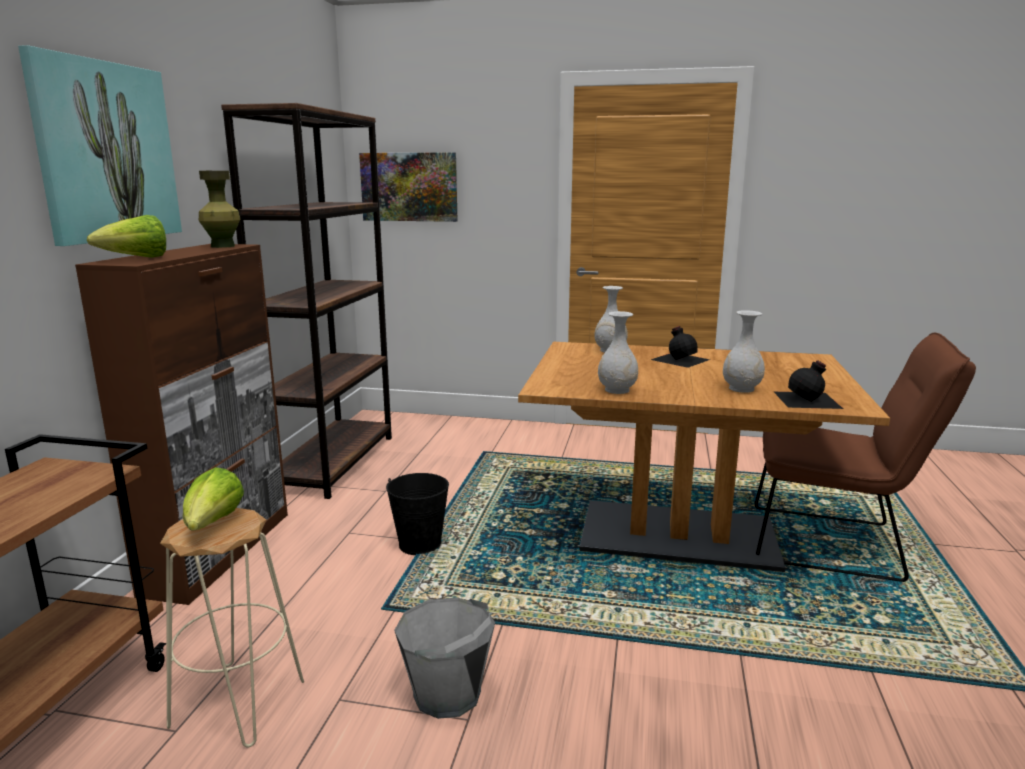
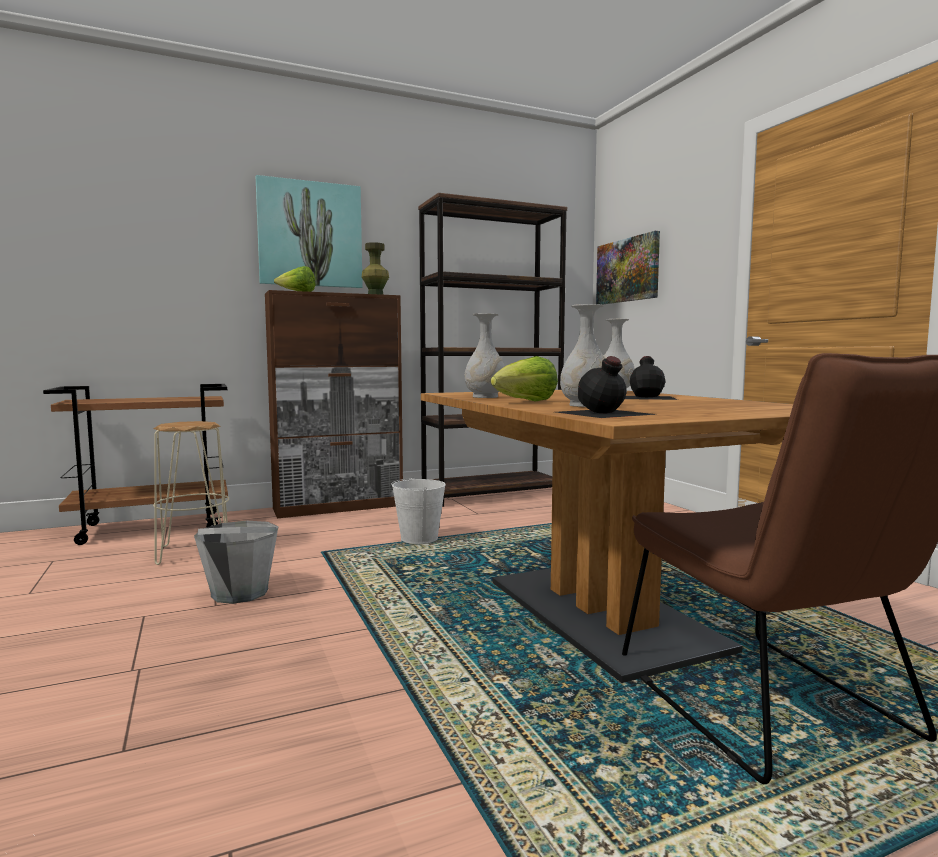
camera: 55 degrees right, 10 degrees down
(213, 525) = (188, 423): lettuce -> lettuce (525, 402)
(420, 544) = (419, 539): black bucket -> white bucket

